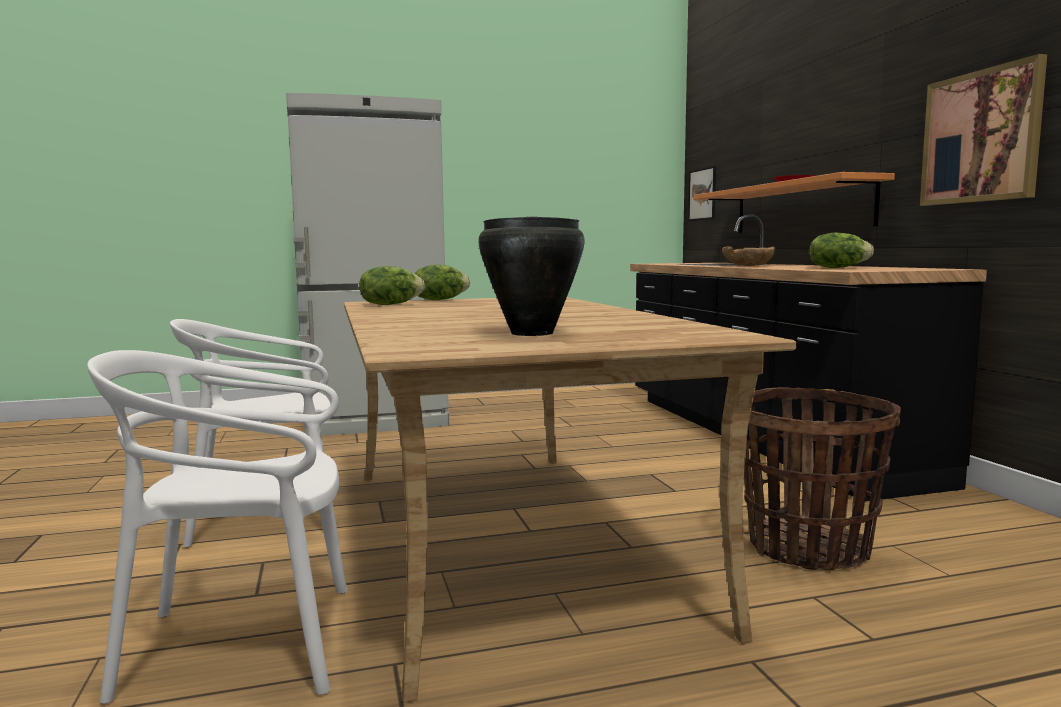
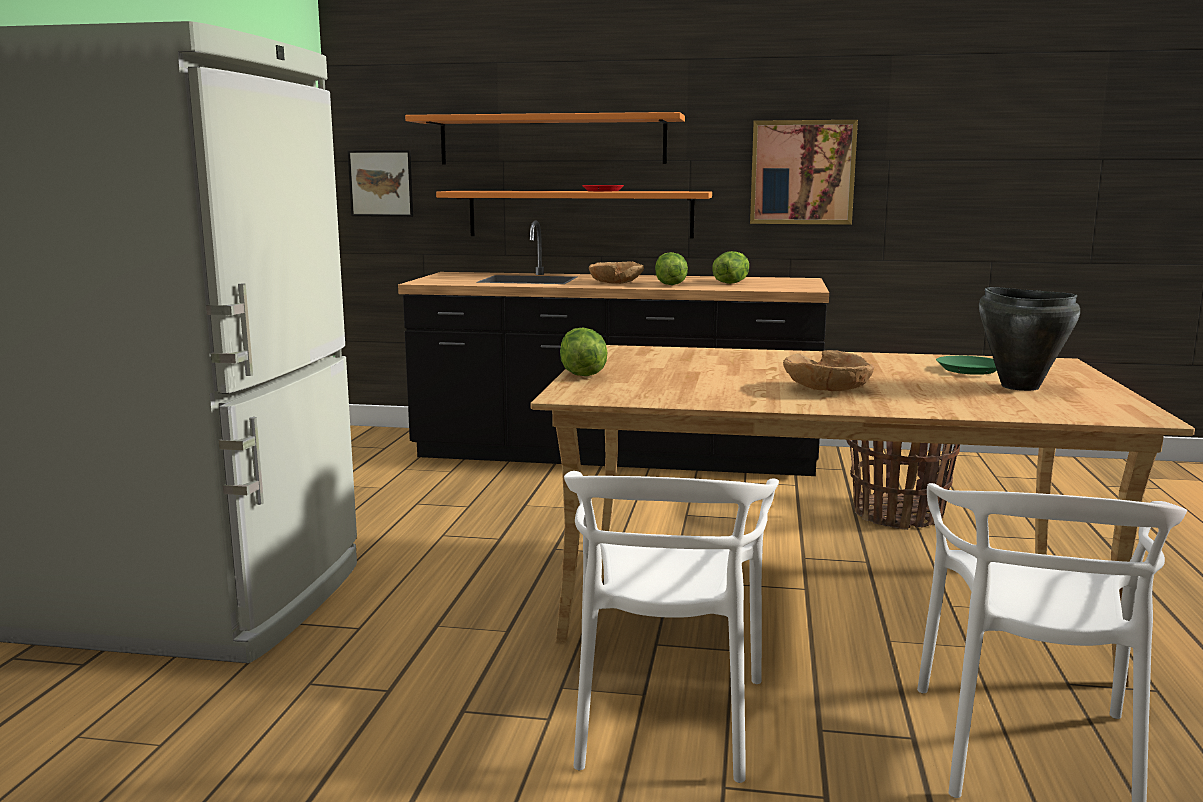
camera: 65 degrees left, 5 degrees up
(390, 304) = (633, 391): lettuce -> lettuce (669, 284)
(445, 315) = (828, 389): none -> brown bowl
(607, 325) = (968, 370): none -> green plate
(787, 142) = (552, 140): none -> orange shelf

